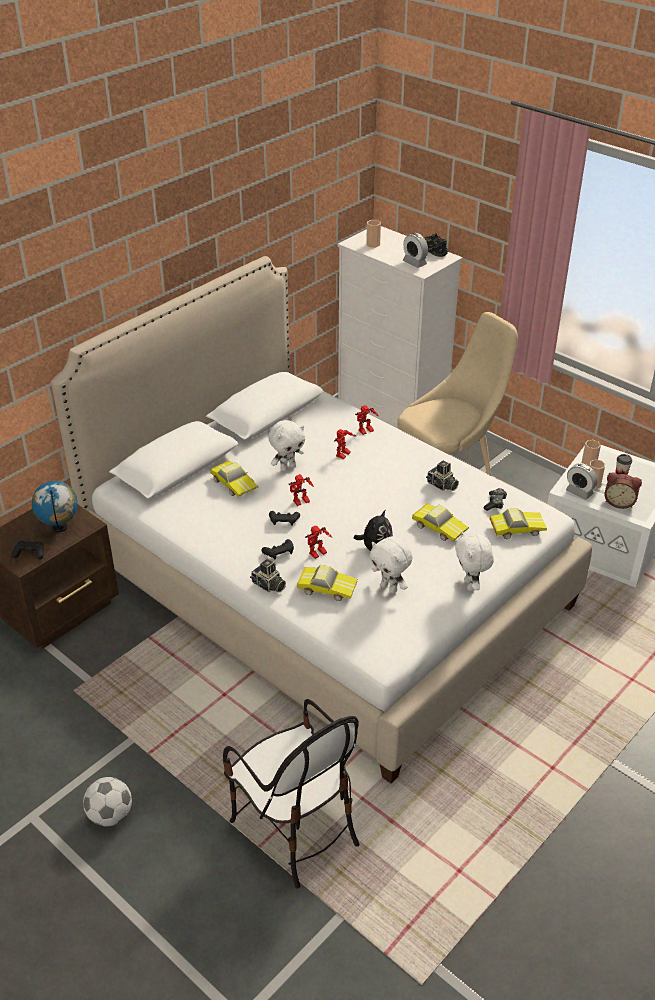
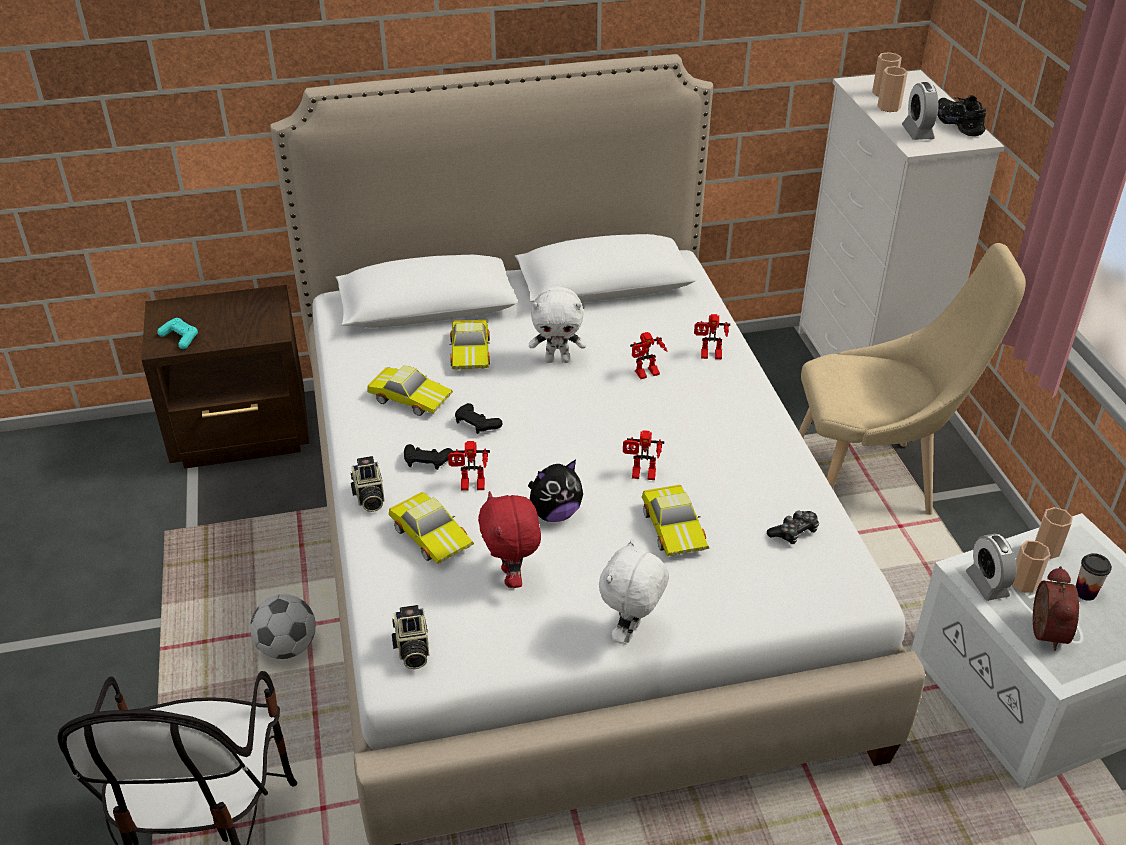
camera: 35 degrees right, 0 degrees up
(30, 553) = (180, 338): black game controller -> turquoise game controller
(60, 528) = (240, 323): globe -> none
(110, 815) = (52, 698): football -> football (287, 647)
(301, 502) = (524, 411): toy robot -> toy robot (641, 476)
(385, 252) = (889, 107): none -> cup
(389, 588) = (512, 577): white plush toy -> red plush toy
(442, 485) = (740, 472): camera -> camera (412, 648)
(516, 528) = (788, 583): toy car -> toy car (410, 397)
(619, 502) = (1043, 631): alarm clock -> alarm clock turned 135 degrees counterclockwise

